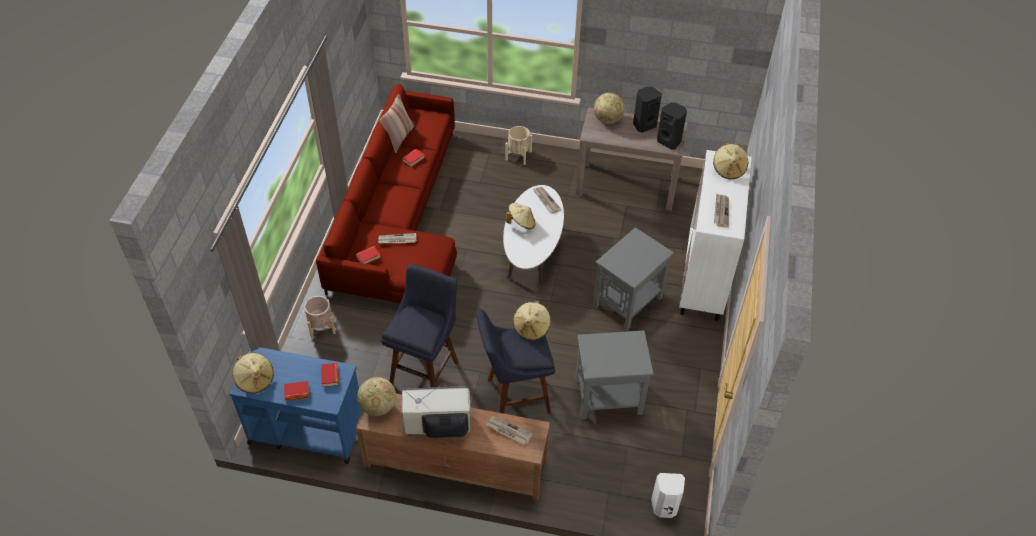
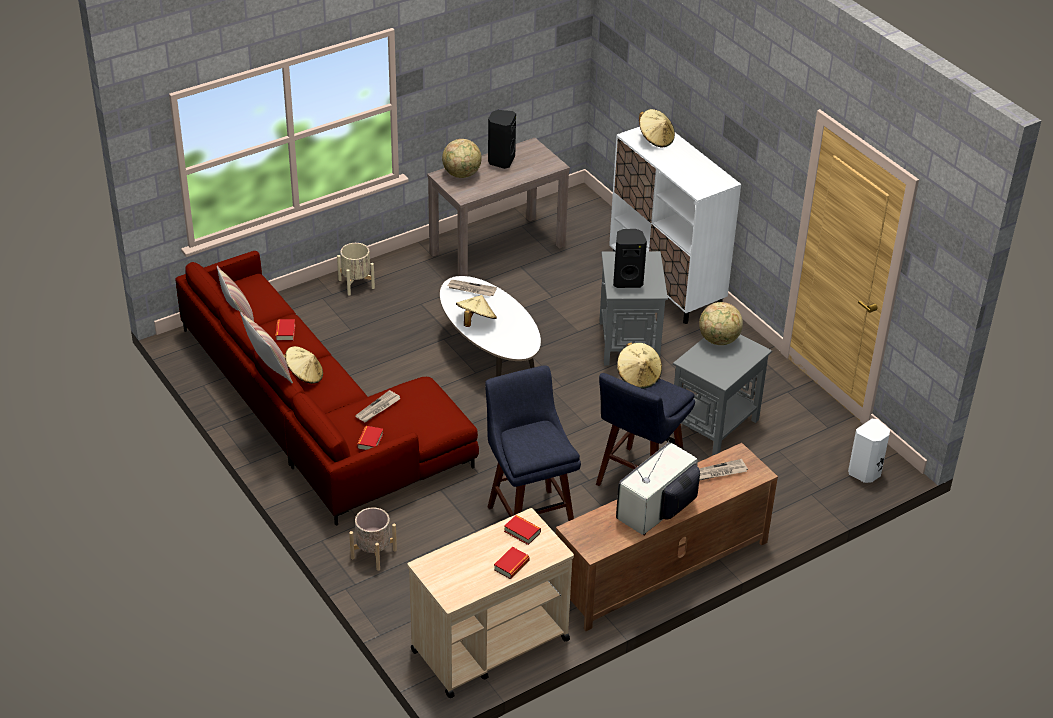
camera: 45 degrees left, 10 degrees down
(255, 380) = (456, 585): beige hat -> beige hat (304, 375)
(306, 430) = (489, 645): blue cart -> beige cart
(353, 175) = (269, 369): none -> pillow
(378, 407) = (585, 534): globe -> globe (719, 340)
(669, 141) = (542, 161): black speaker -> black speaker (627, 281)
(721, 211) = (695, 174): newspaper -> none

